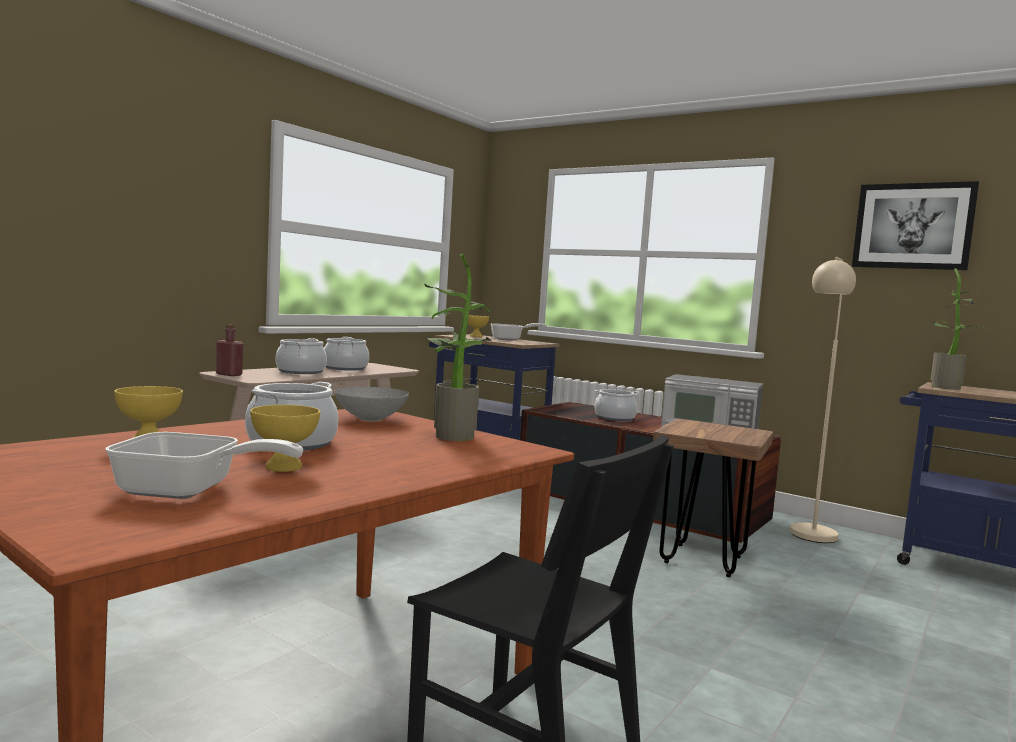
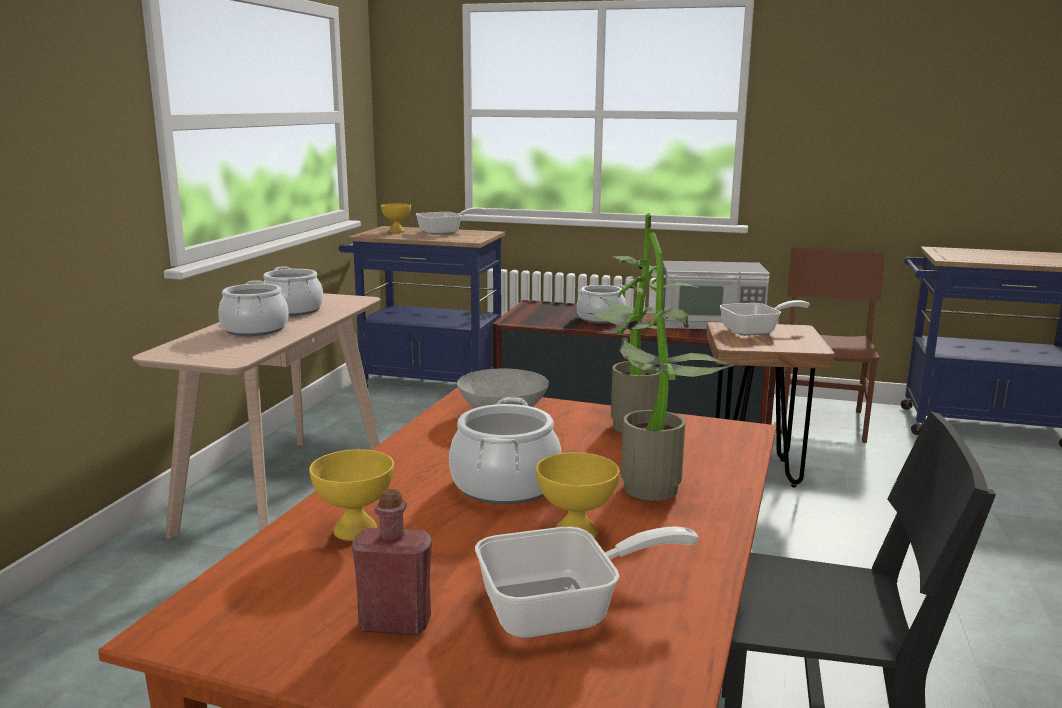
camera: 20 degrees left, 10 degrees up
(229, 374) = (180, 355): red bottle -> red bottle (395, 623)
(710, 427) = (755, 331): none -> frying pan
(810, 539) = (822, 422): beige floor lamp -> brown chair
(912, 226) = (906, 80): picture -> none
(951, 388) = (957, 255): potted plant -> potted plant (660, 489)

